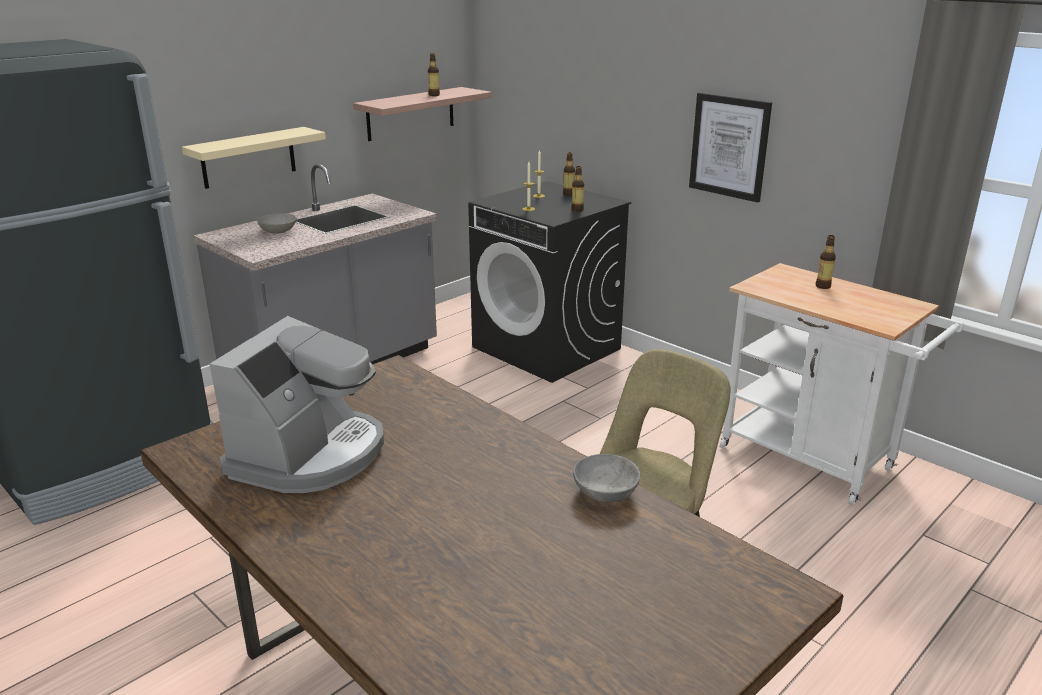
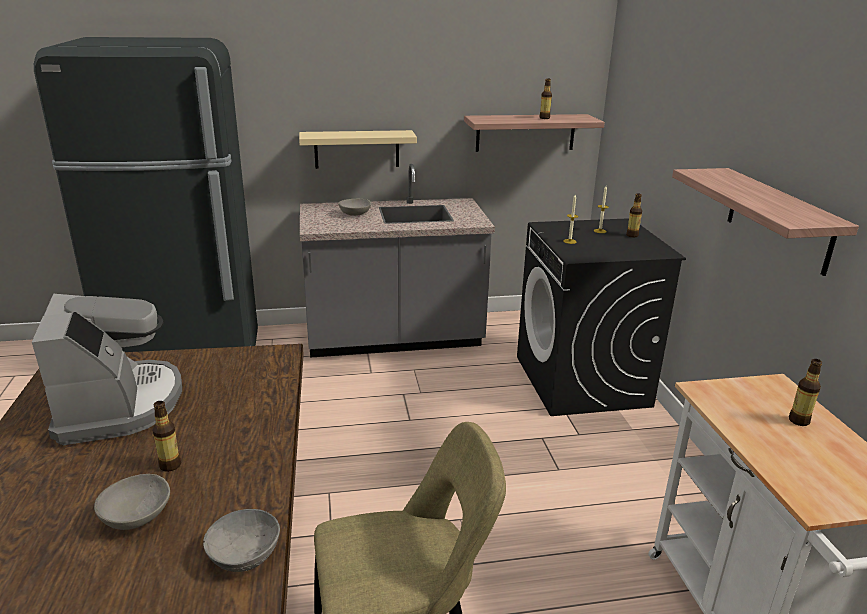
camera: 35 degrees right, 0 degrees up
(310, 454) = (119, 404): coffee machine -> coffee machine turned 75 degrees counterclockwise
(482, 510) = (136, 516): none -> grey bowl
(577, 209) = (615, 253): bottle -> bottle (170, 465)
(729, 146) = (778, 219): picture -> shelf

